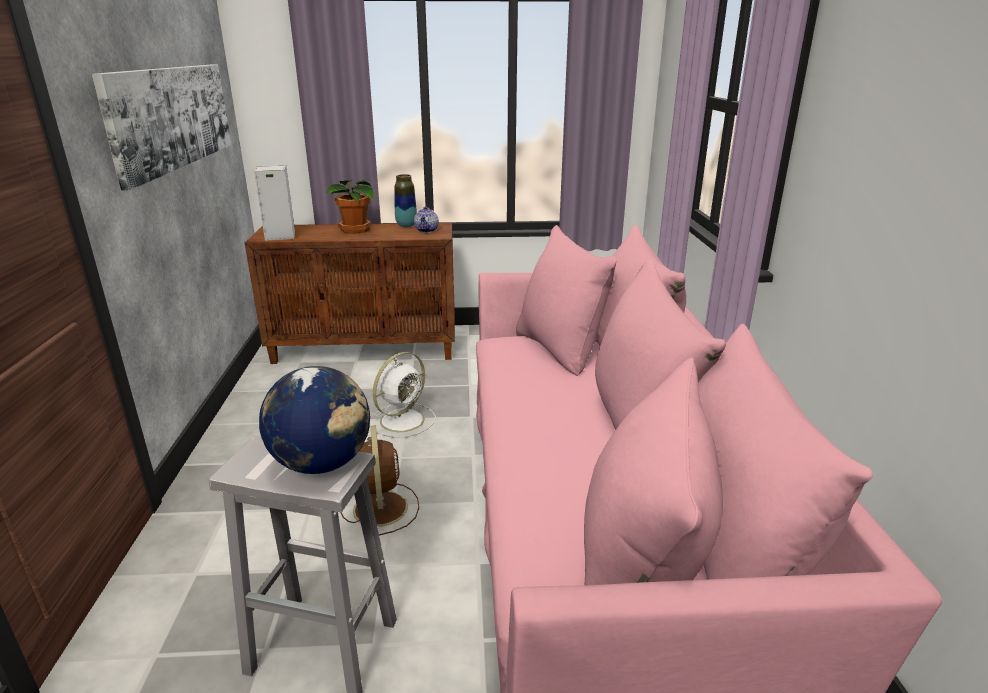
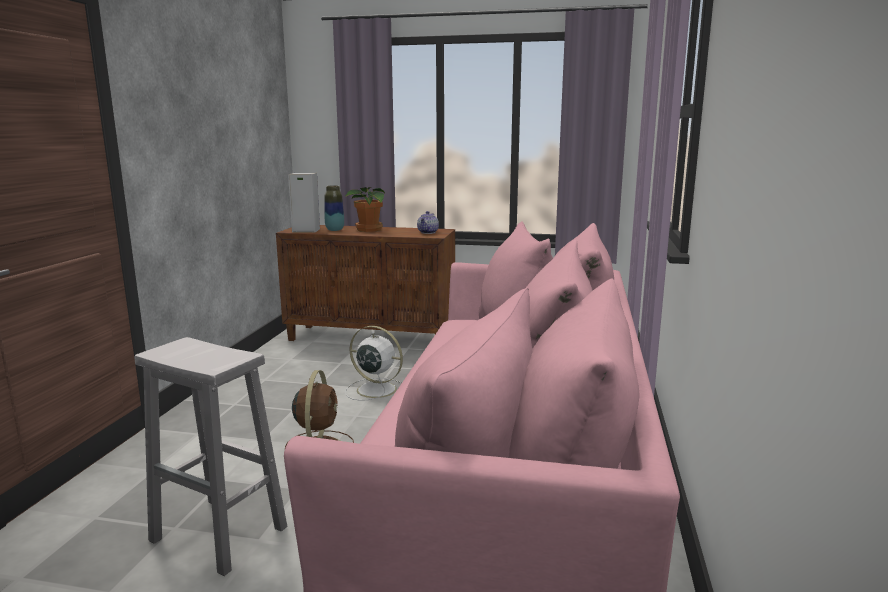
camera: 15 degrees right, 10 degrees down
(173, 117) = (223, 125): picture -> none
(322, 463) = (220, 355): globe -> none
(403, 419) = (375, 389): white fan -> white fan turned 120 degrees counterclockwise
(406, 225) = (414, 229): vase -> vase (335, 230)

